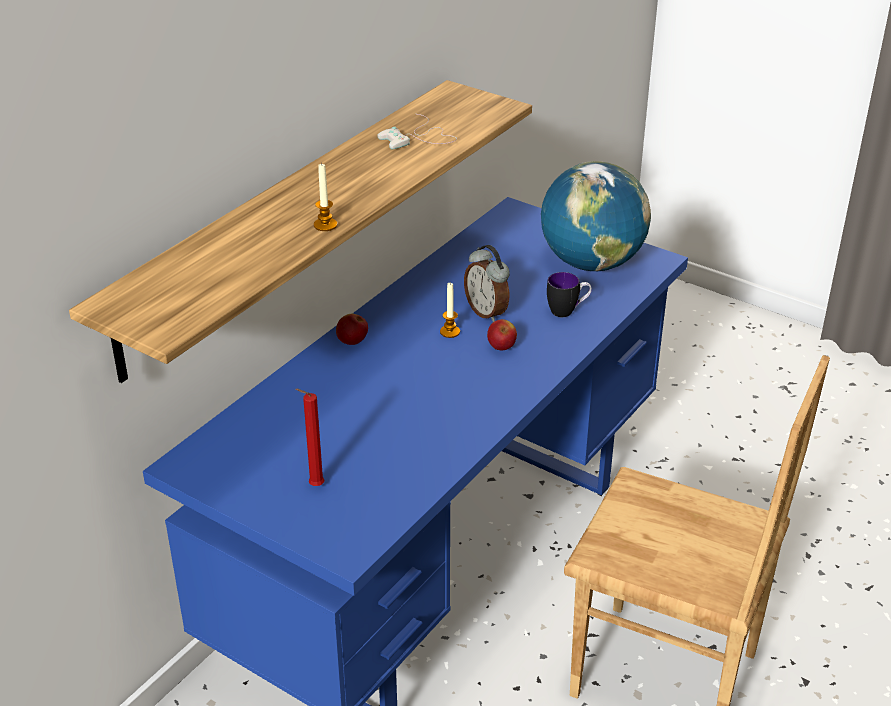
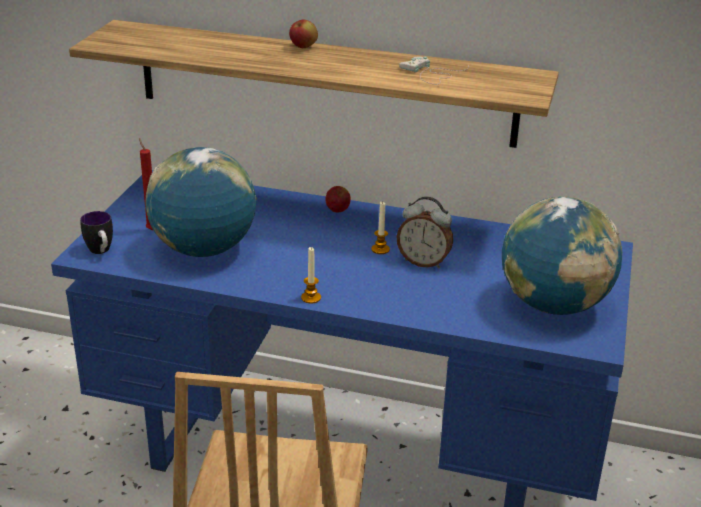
camera: 70 degrees right, 5 degrees down
(325, 225) = (260, 64): candle -> candle (311, 298)
(387, 451) = (204, 249): none -> globe
(487, 312) = (423, 262): alarm clock -> alarm clock turned 105 degrees counterclockwise
(501, 347) = (374, 277): apple -> apple (303, 47)
(567, 311) = (457, 303): mug -> mug (101, 252)

